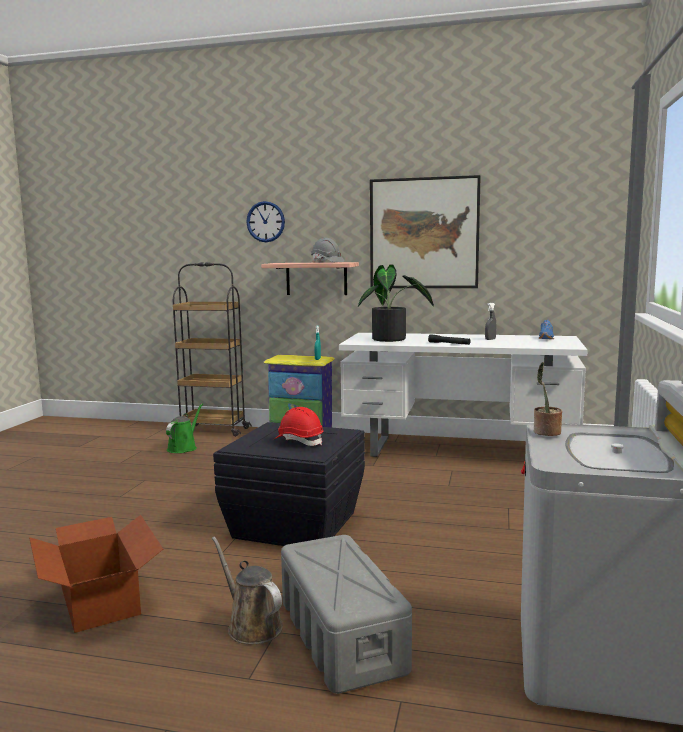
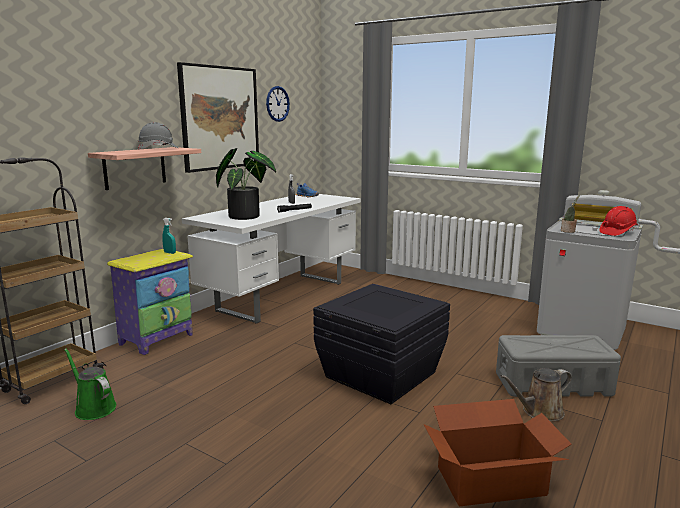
camera: 70 degrees left, 5 degrees up
(265, 221) = (71, 101): wall clock -> wall clock (277, 104)
(299, 441) = (390, 302): red hard hat -> red hard hat (617, 232)

